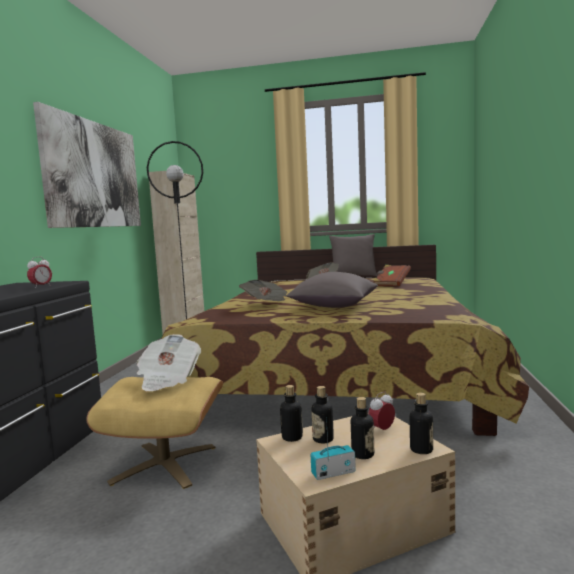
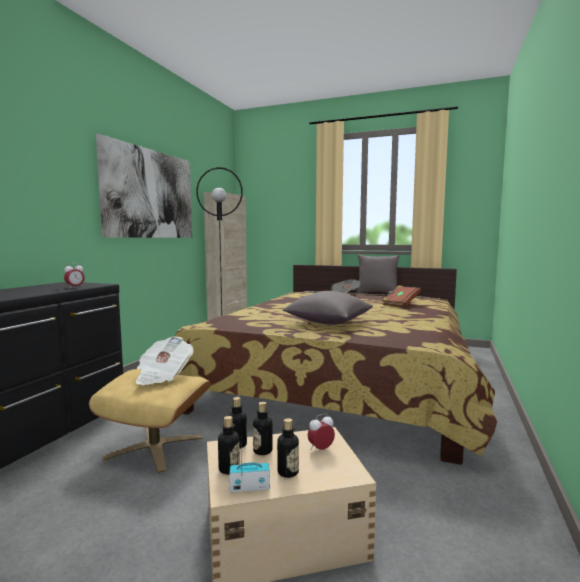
camera: 10 degrees right, 0 degrees up
(266, 305) = (272, 315): newspaper -> none
(421, 449) = (344, 476): bottle -> bottle (229, 469)

